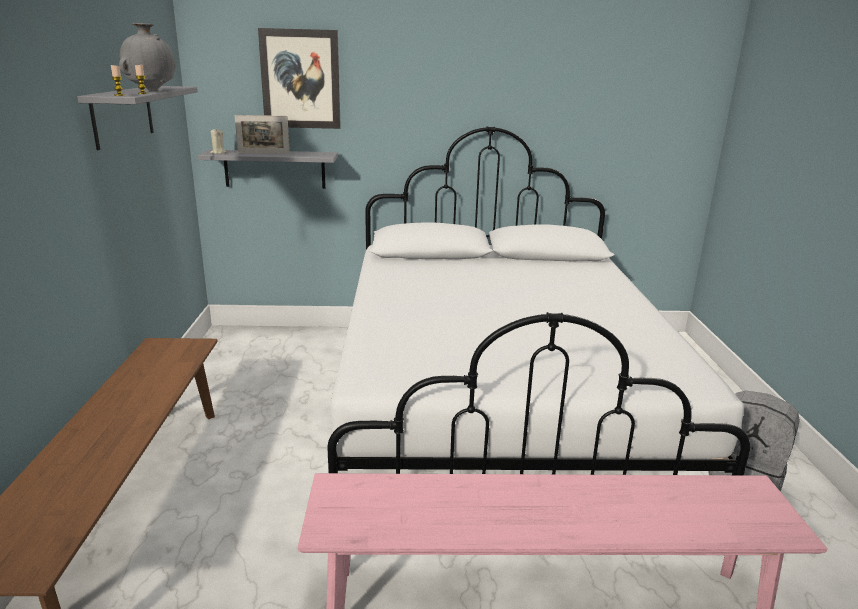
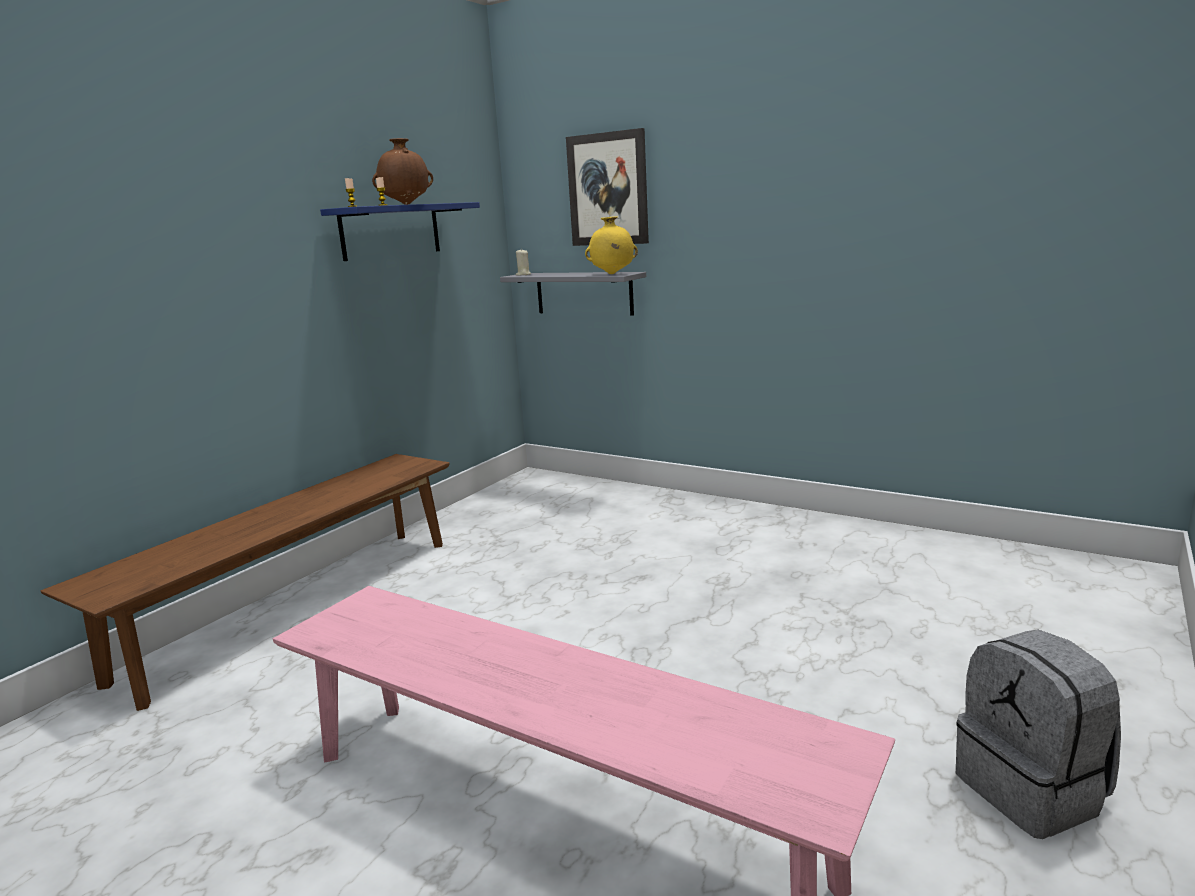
camera: 35 degrees right, 5 degrees down
(123, 115) = (391, 231): grey shelf -> blue shelf
(152, 91) = (406, 204): grey vase -> brown vase
(263, 153) = (565, 274): picture frame -> none
(314, 154) = (612, 274): none -> yellow vase
(498, 410) = (739, 604): white bed -> none

